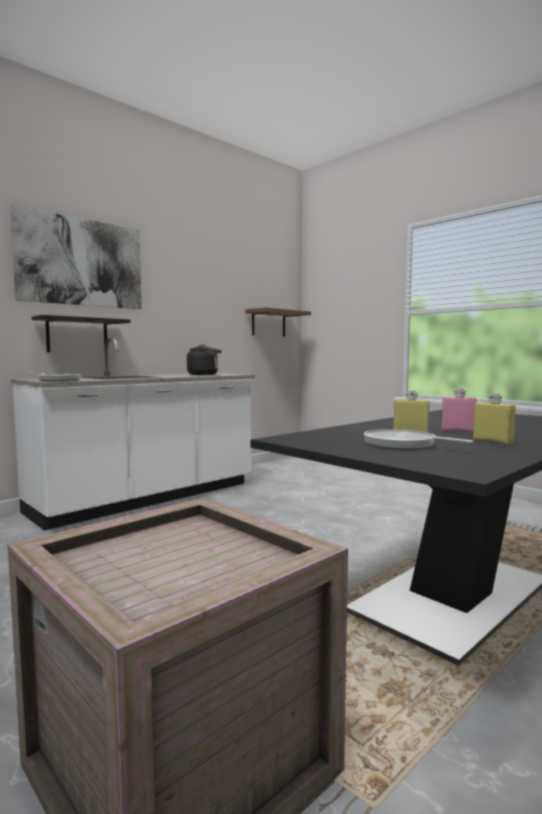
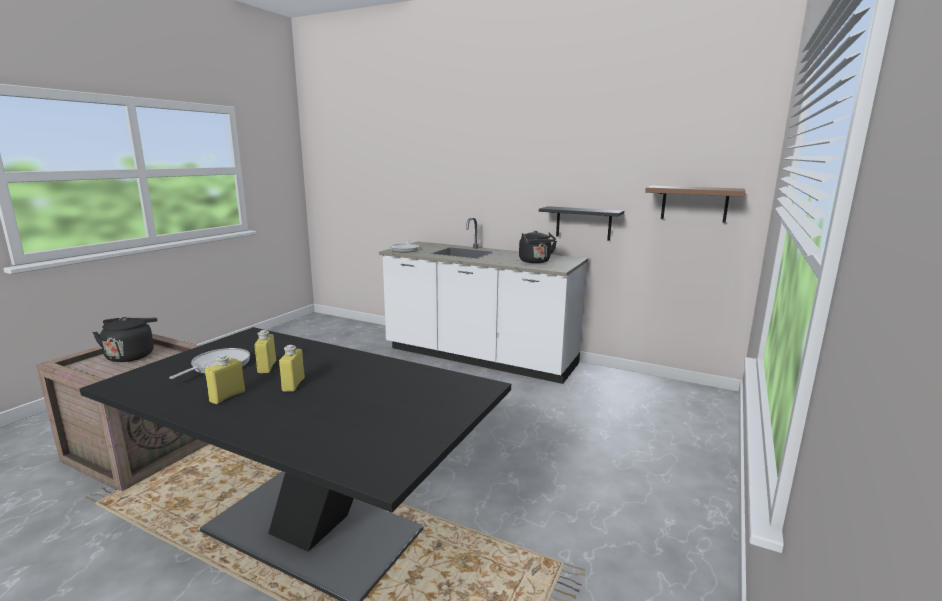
camera: 70 degrees right, 10 degrees up
(77, 335) = (462, 212): black shelf -> black shelf (583, 223)
(81, 262) = (467, 151): picture -> none
(145, 557) = (131, 355): none -> black kettle
(458, 430) = (293, 384): pink bottle -> yellow bottle

